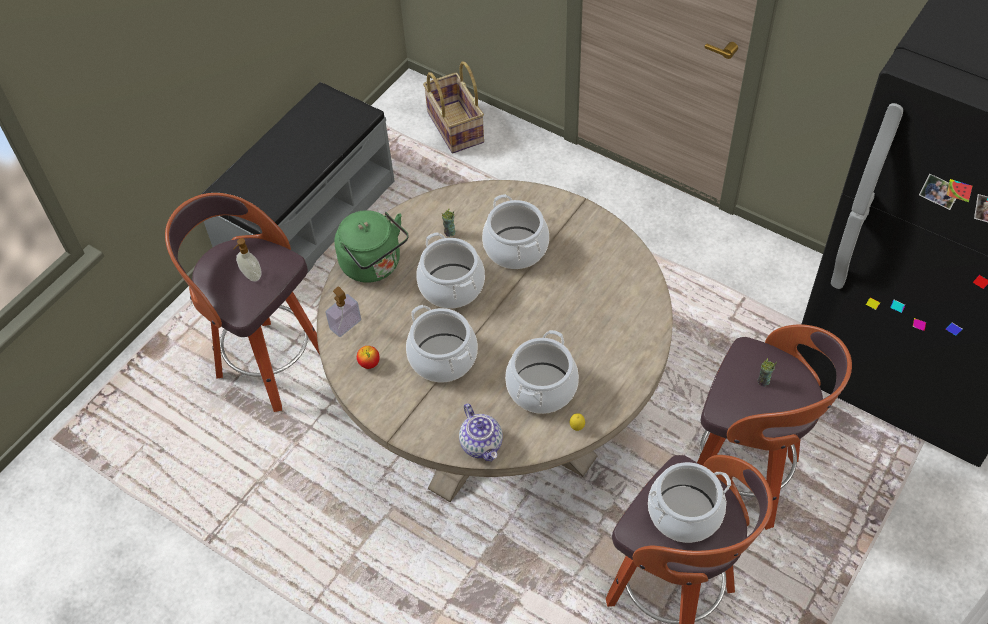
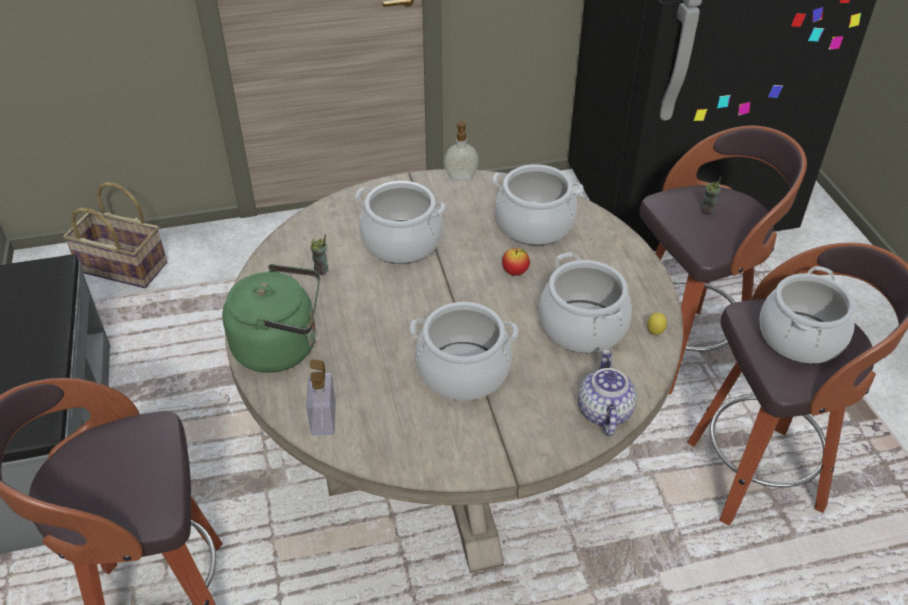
camera: 50 degrees left, 10 degrees down
(251, 276) = (129, 468): soap dispenser -> soap dispenser (461, 177)
(369, 364) = (399, 433): apple -> apple (515, 272)
(451, 286) = (386, 310): cooking pot -> cooking pot (534, 225)
(482, 444) = (603, 411): teapot -> teapot turned 105 degrees counterclockwise

